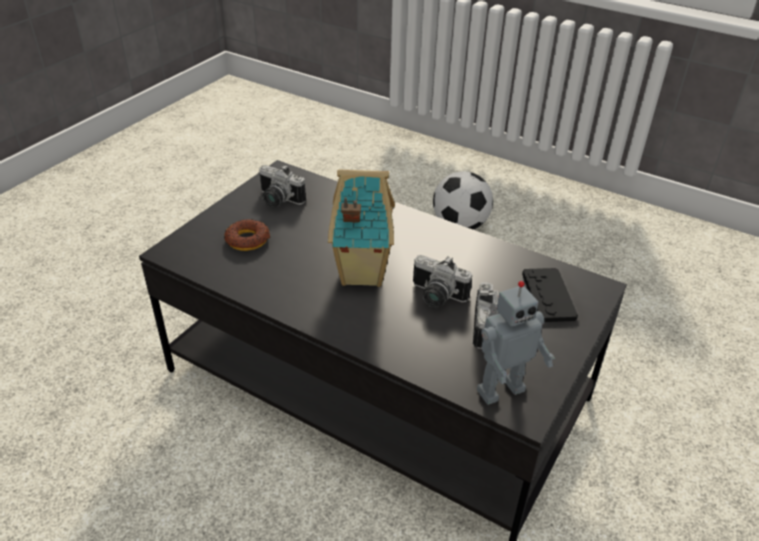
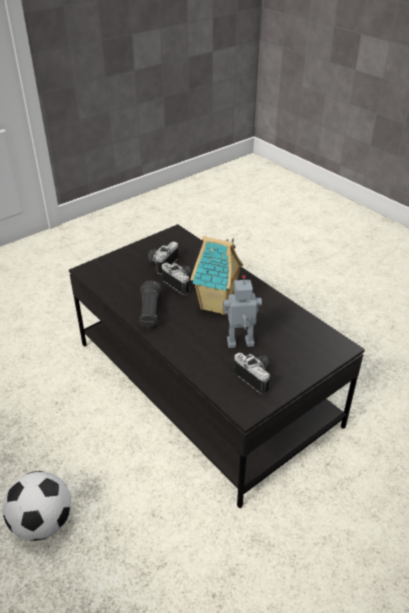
camera: 160 degrees left, 0 degrees up
(247, 240) = (286, 344): donut -> none
(447, 243) = (150, 313): none -> black flashlight
(499, 388) = (179, 241): toy robot -> toy robot (240, 344)
(548, 296) = (118, 271): black game controller -> none

